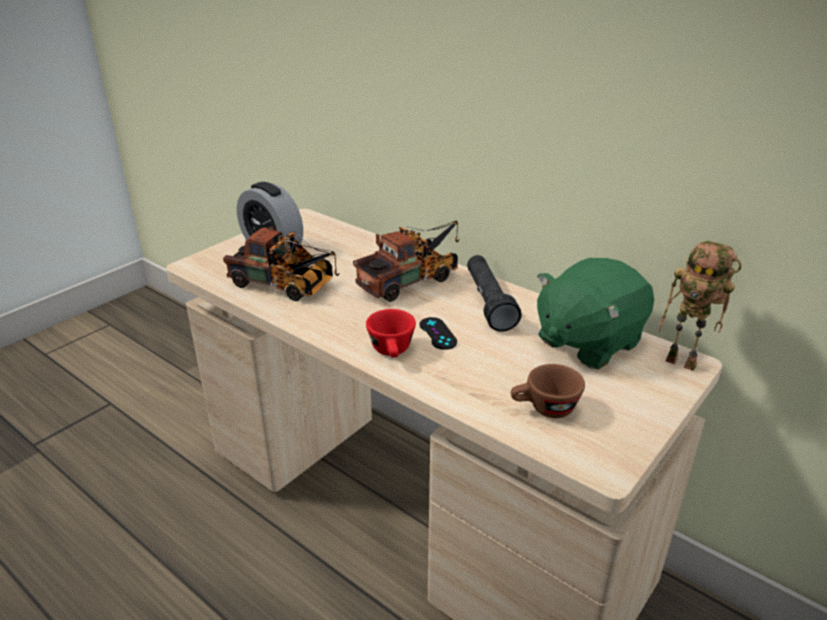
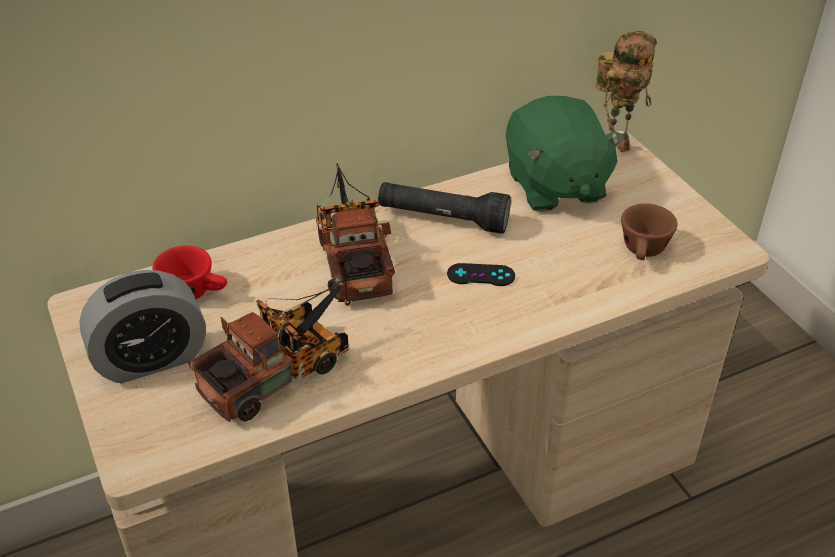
camera: 65 degrees left, 10 degrees up
(392, 352) = (496, 319): red cup -> red cup (195, 292)

